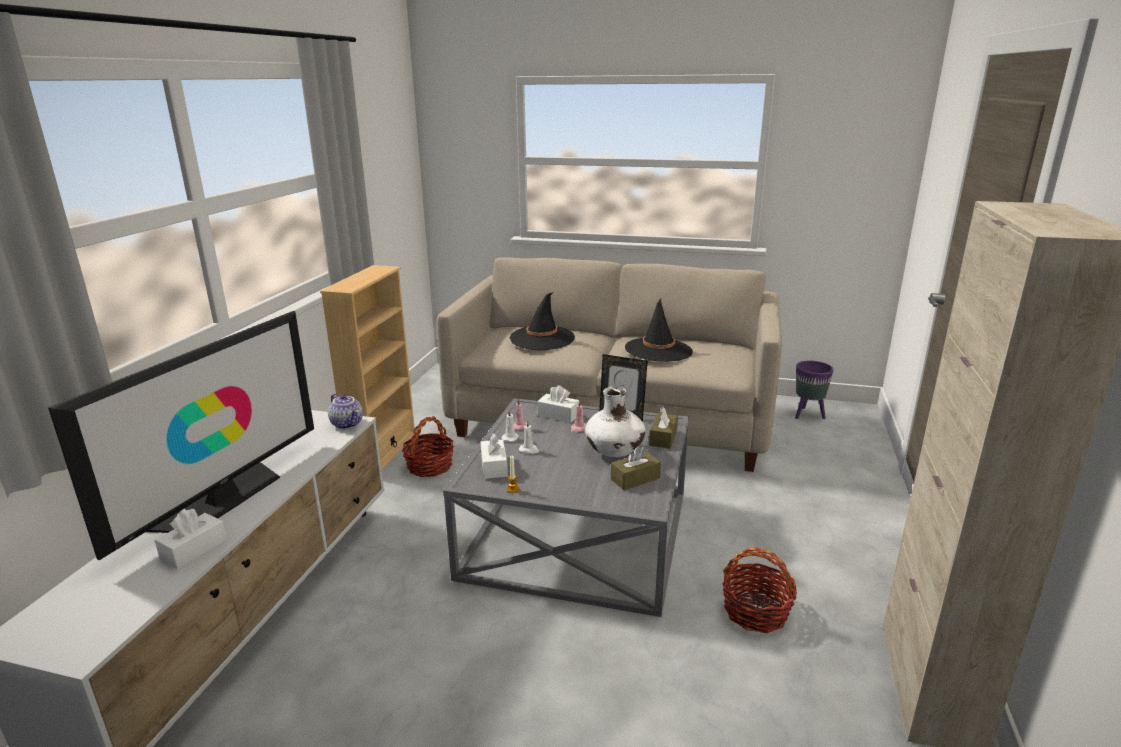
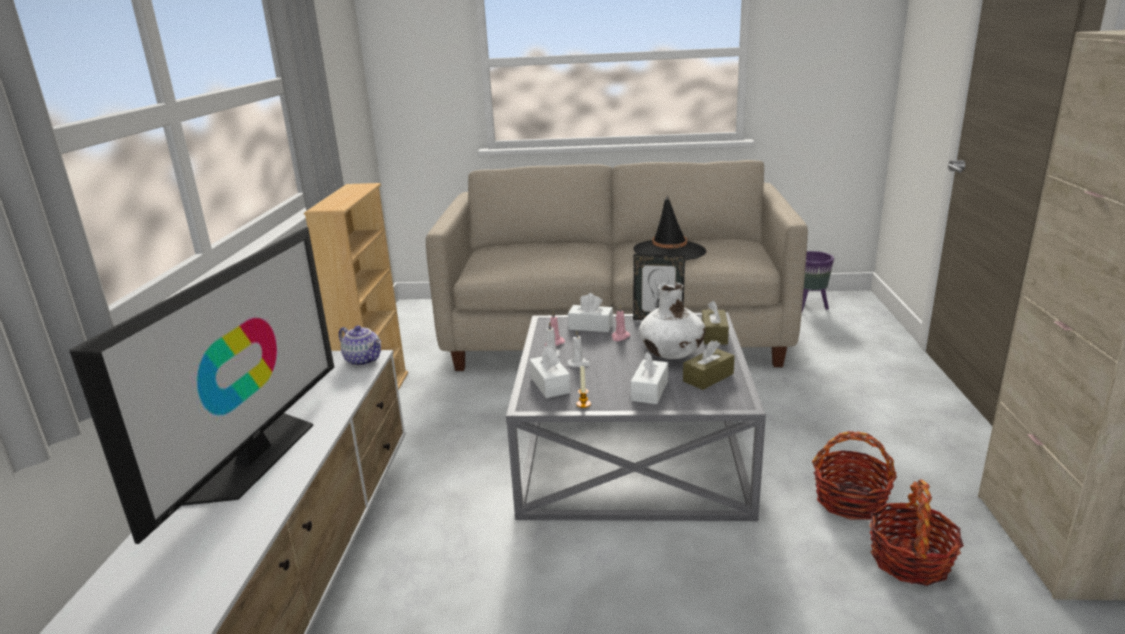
camera: 10 degrees left, 0 degrees up
(194, 549) = (247, 517): white tissue box -> white tissue box (649, 390)
(429, 466) = (438, 405): basket -> basket (910, 560)
(542, 338) = (540, 252): black hat -> none

